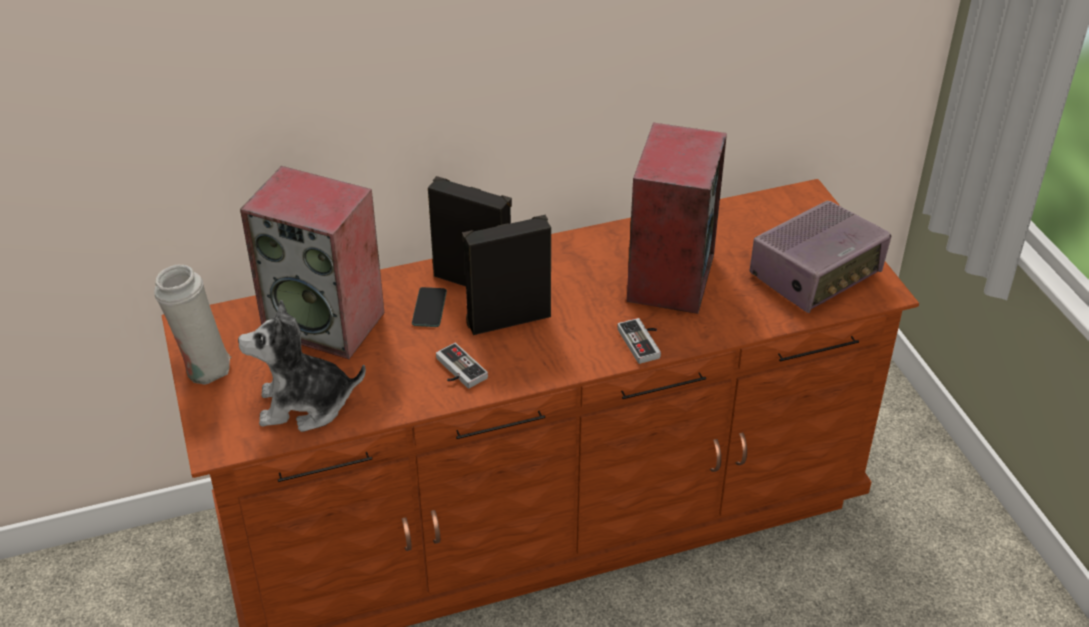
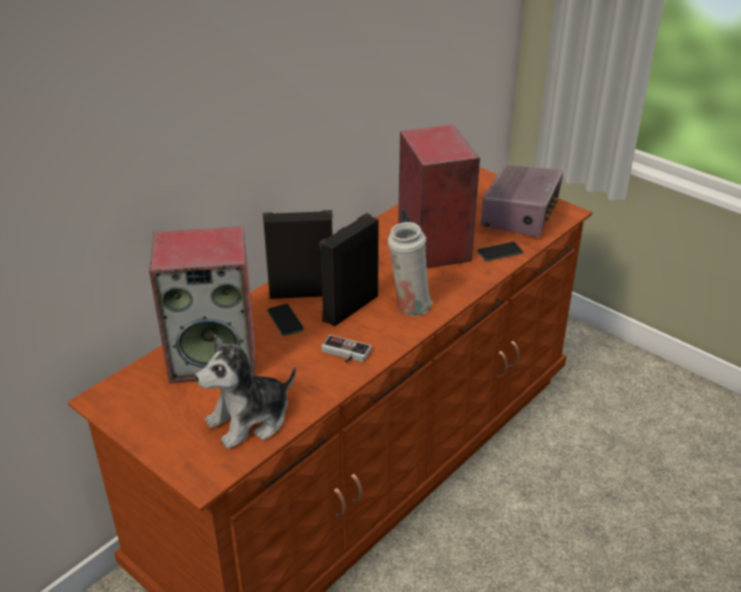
camera: 30 degrees left, 5 degrees down
(203, 367) = (140, 426): white vase -> white vase (409, 306)
(644, 342) = (454, 290): game controller -> none
(743, 315) = (500, 252): none -> phone

